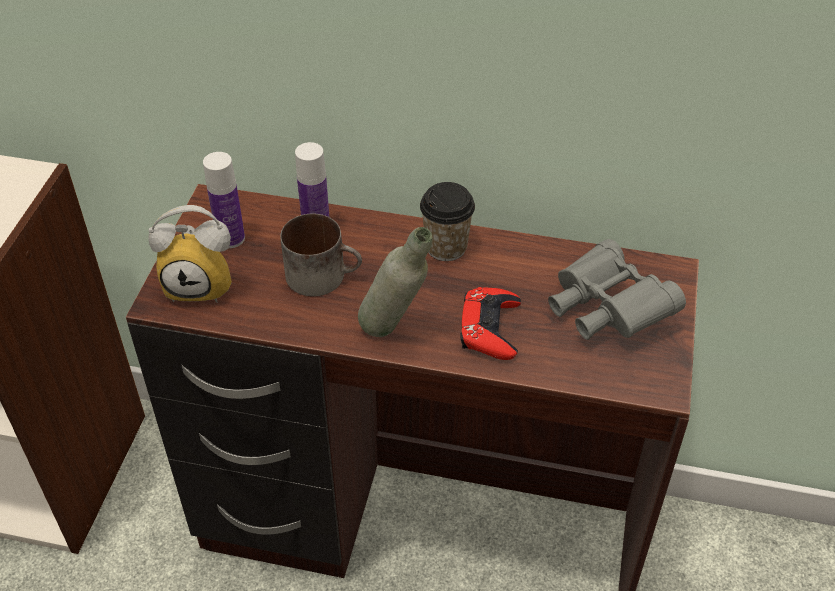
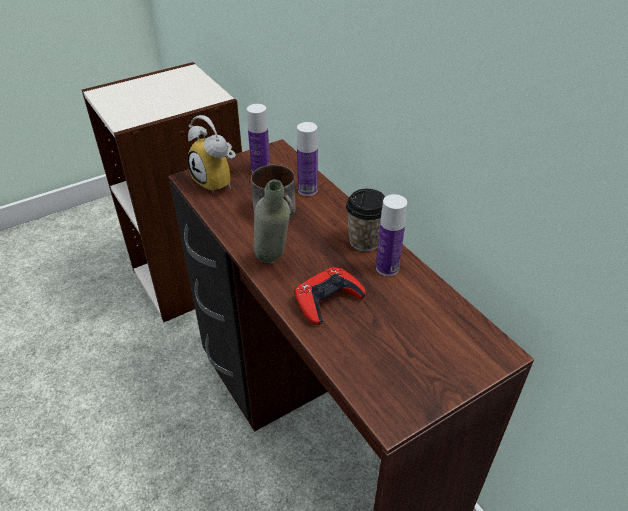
camera: 45 degrees right, 5 degrees down
(500, 260) = (387, 268): none -> bottle
(605, 310) = (416, 341): grey binoculars -> none

